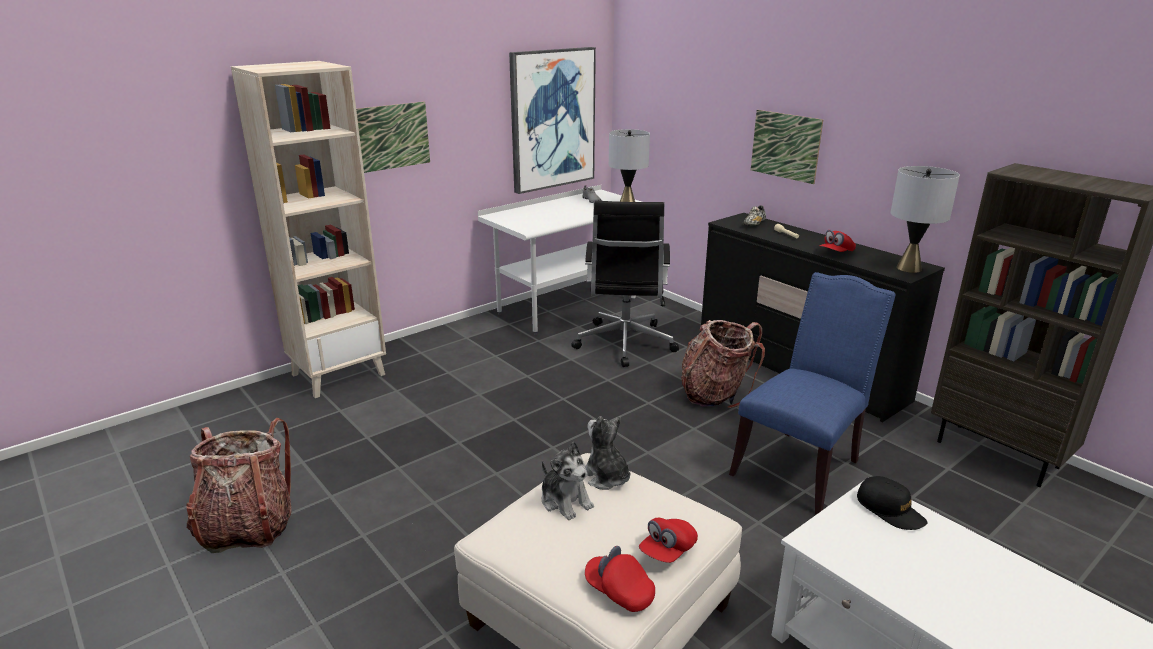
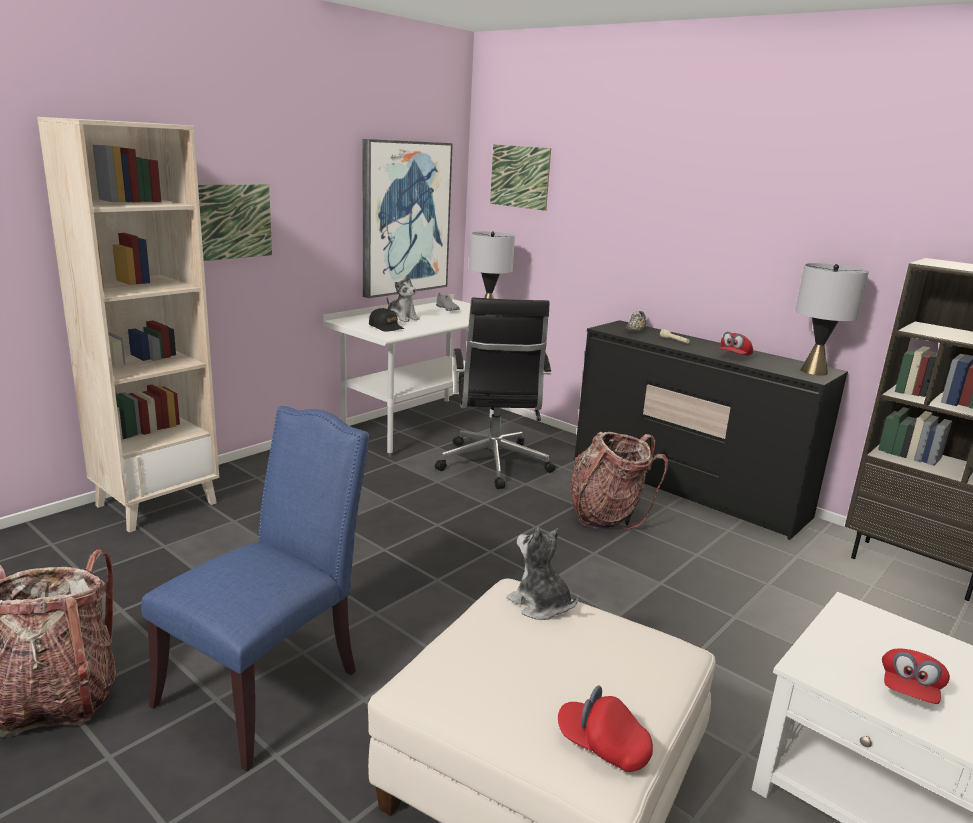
camera: 10 degrees left, 5 degrees down
(565, 501) = (501, 636): plush toy -> plush toy (402, 318)
(667, 551) = (645, 690): red cap -> red cap (909, 690)
(785, 146) = (667, 247): picture -> picture (519, 177)
(800, 466) = (721, 590): blue chair -> blue chair (267, 685)
(890, 510) = (877, 626): black cap -> black cap (386, 327)

